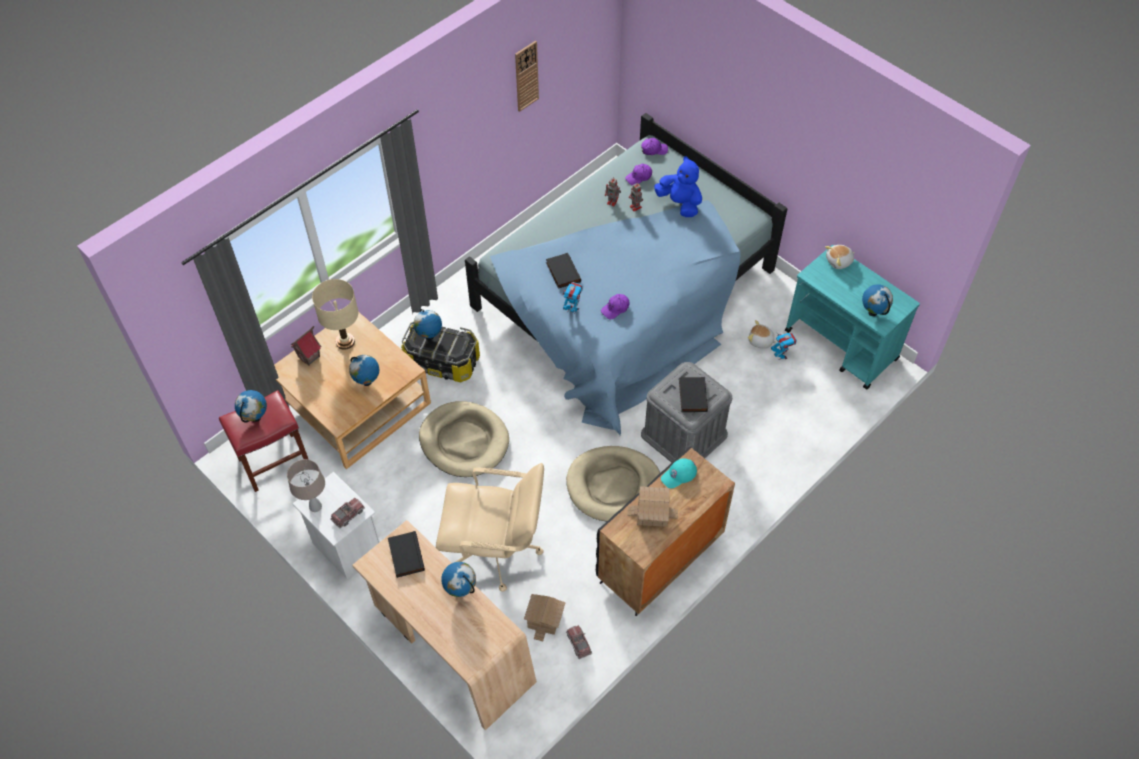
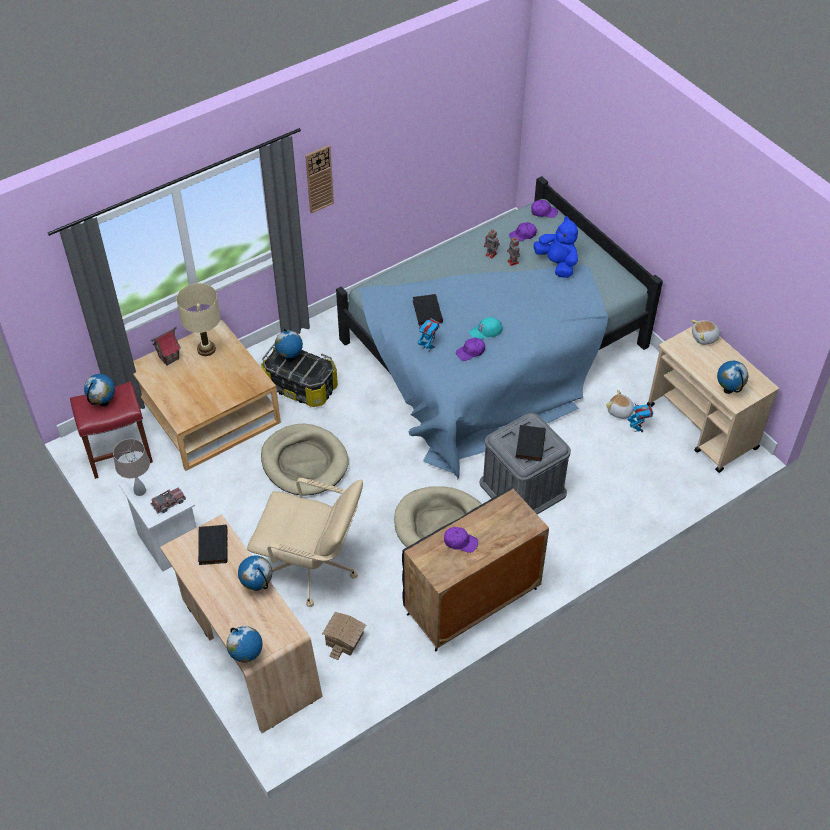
camera: 10 degrees right, 5 degrees down
(367, 382) = (218, 388): globe -> globe (247, 657)
(526, 76) = (419, 118): wall clock -> wall clock (319, 179)
(579, 643) = (373, 668): toy truck -> none
(652, 512) = (460, 542): toy house -> purple cap
(679, 475) = (494, 511): turquoise cap -> turquoise cap (486, 331)
(841, 345) = (702, 427): turquoise cart -> beige cart

